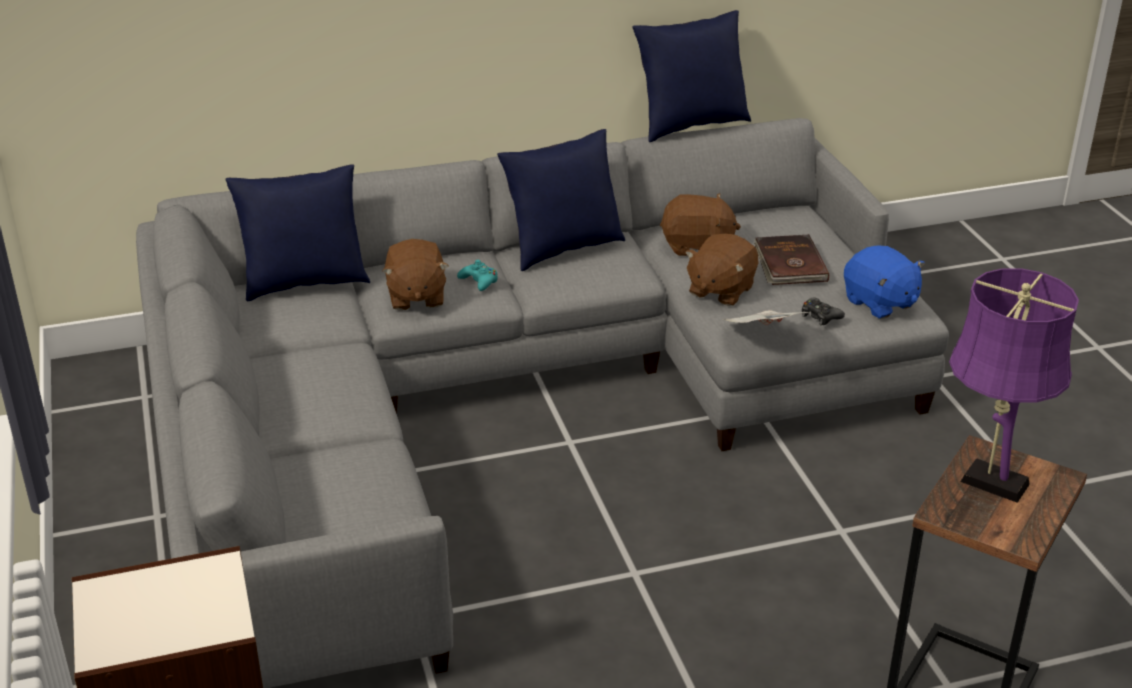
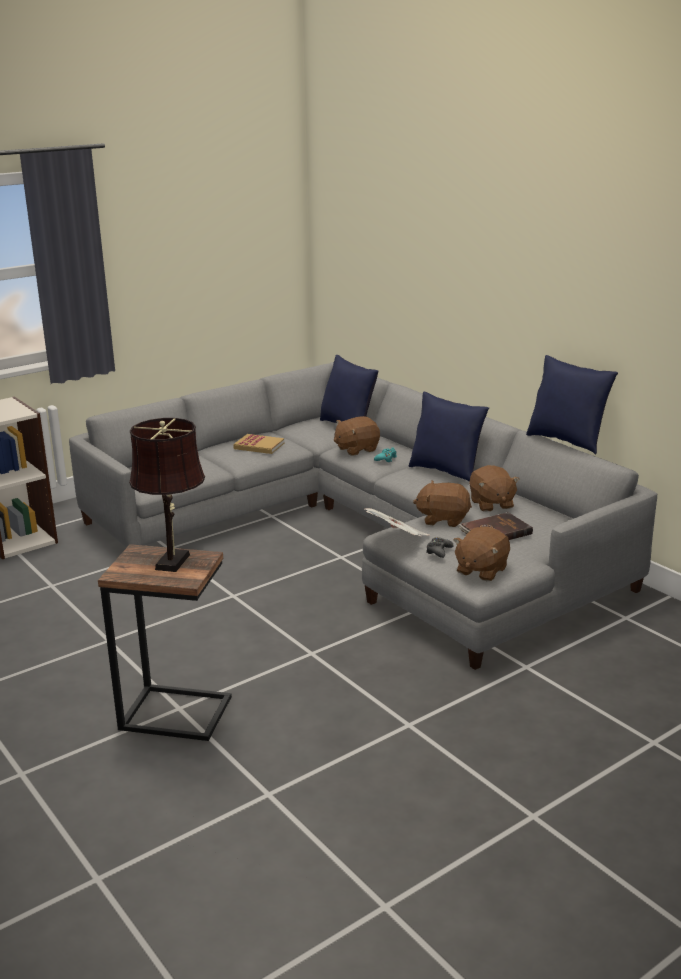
camera: 70 degrees right, 10 degrees down
(318, 381) = (259, 446): none -> book
(879, 303) = (481, 570): blue plush toy -> brown plush toy
(988, 480) = (174, 560): purple table lamp -> brown table lamp

